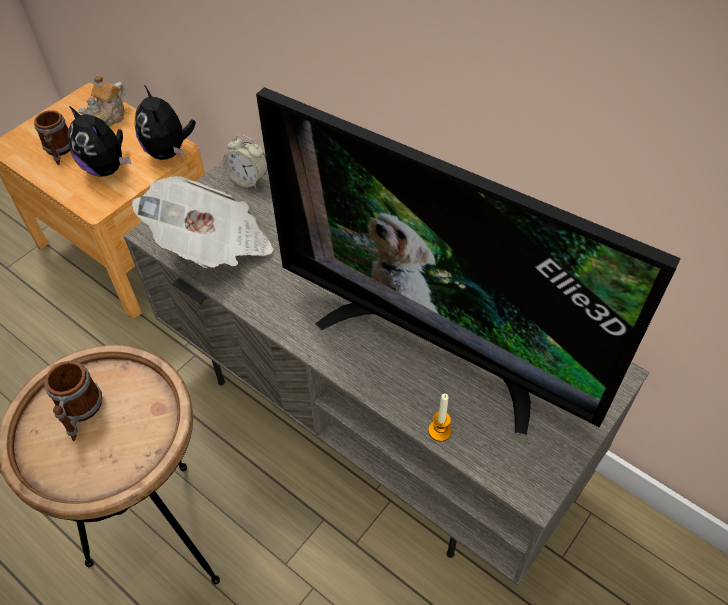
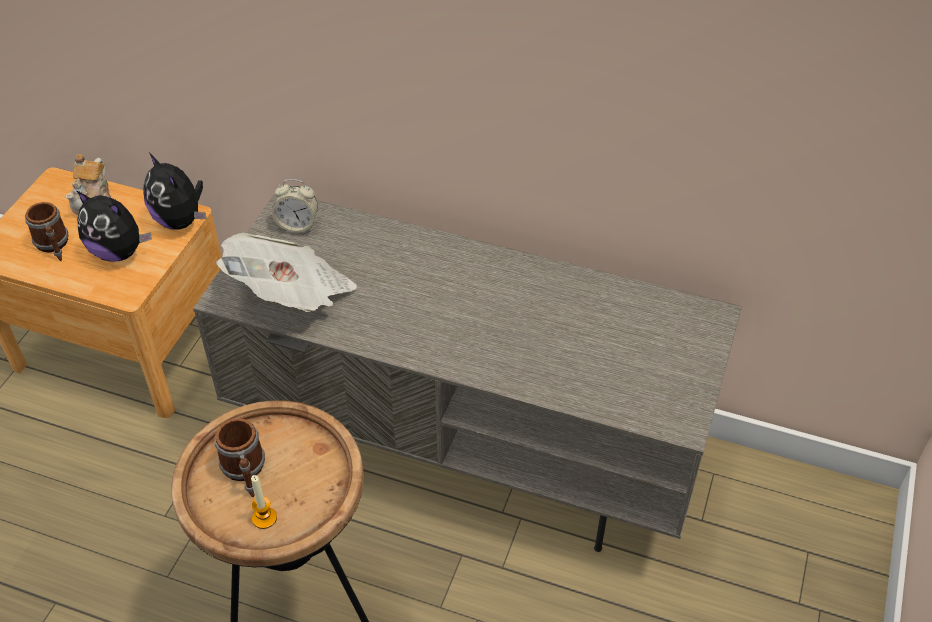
camera: 20 degrees left, 5 degrees down
(437, 346) = (550, 331): television -> none
(440, 431) = (584, 400): candle -> candle (264, 518)

